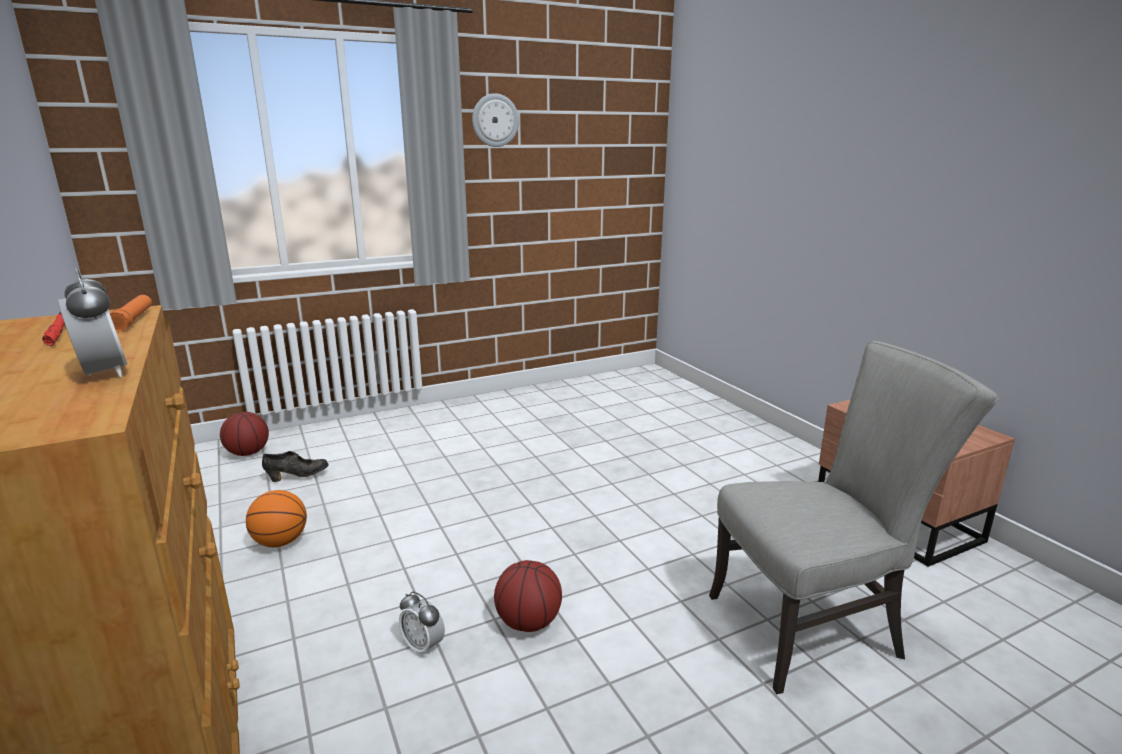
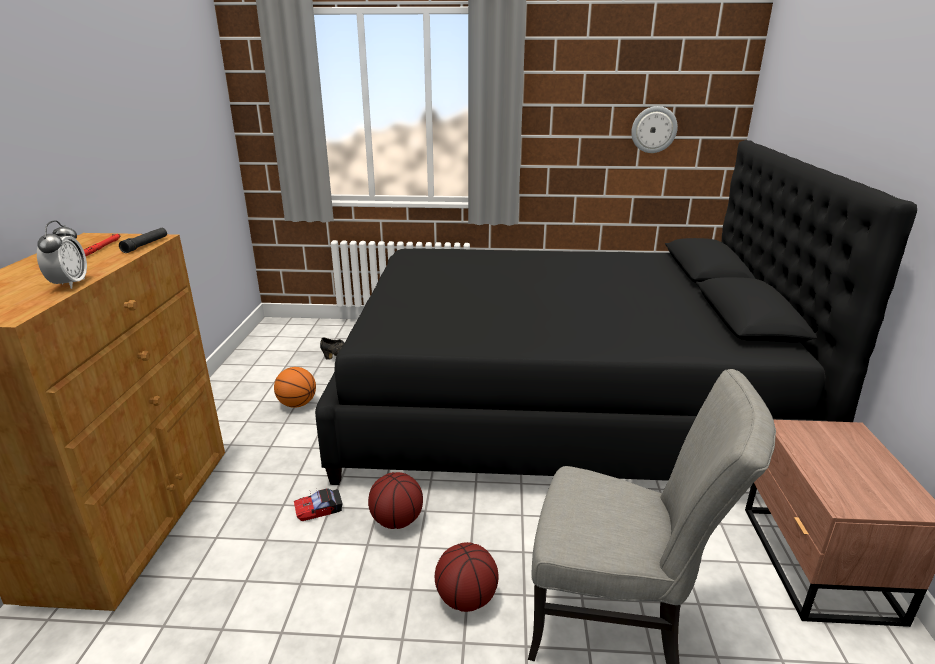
camera: 30 degrees right, 5 degrees up
(133, 320) = (145, 245): orange flashlight -> black flashlight
(248, 453) = (328, 333): basketball -> basketball (466, 598)
(423, 646) = (319, 509): alarm clock -> toy car
(495, 120) = (559, 81): wall clock -> wall clock (654, 129)
(586, 459) = (558, 404): none -> black bed

